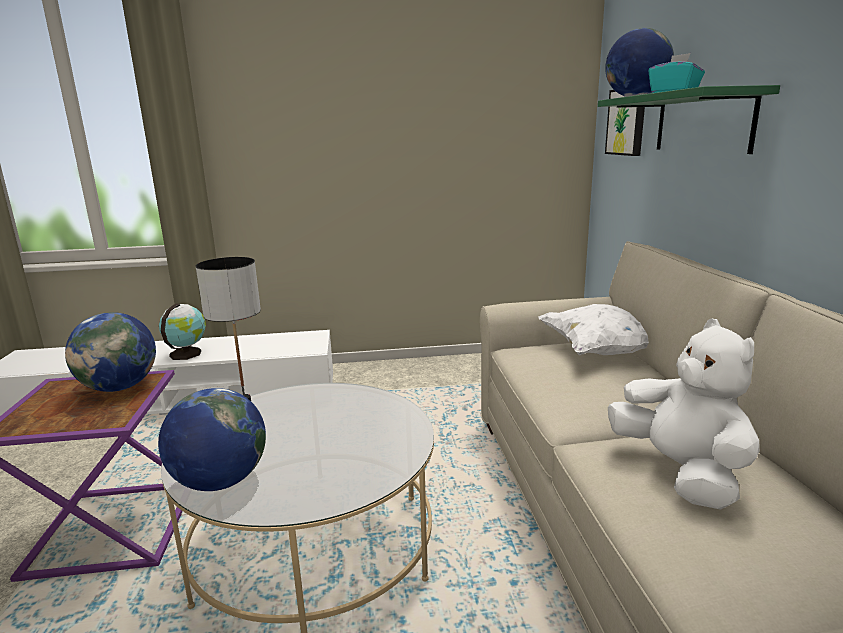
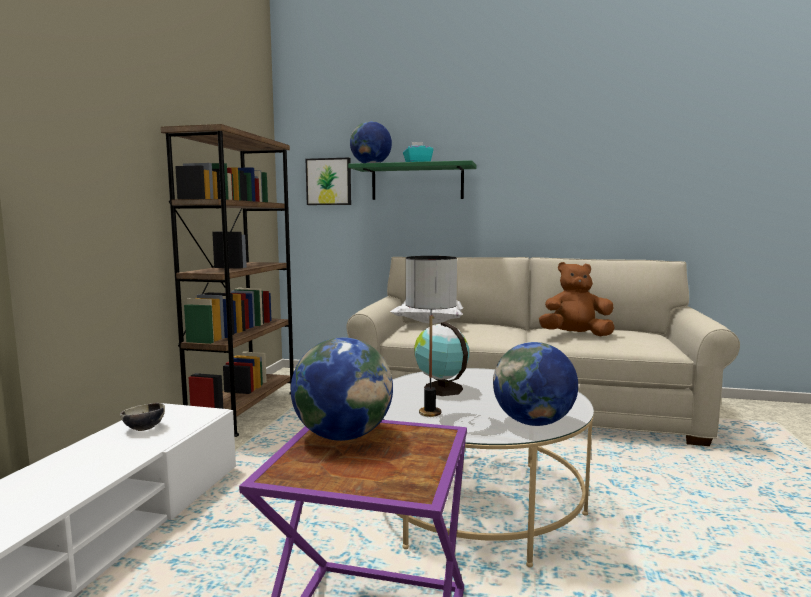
camera: 70 degrees left, 10 degrees down
(187, 353) = (63, 485): globe -> globe (441, 389)
(276, 342) = (144, 429): none -> bowl
(449, 367) = (244, 410): none -> brown bookcase
(680, 472) = (575, 335): white plush toy -> brown plush toy

